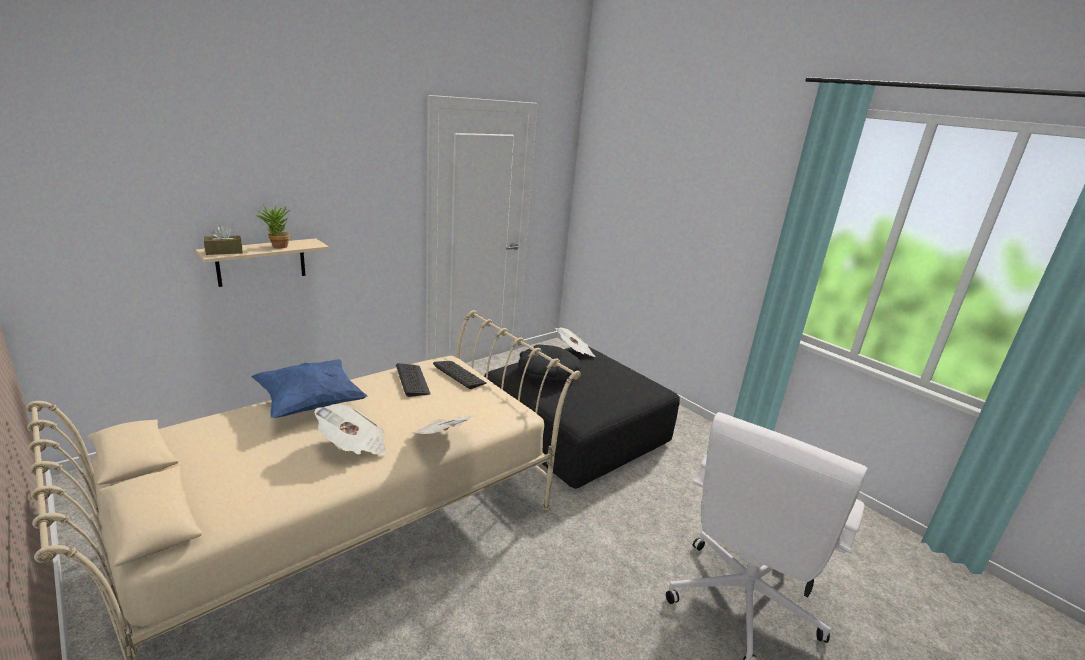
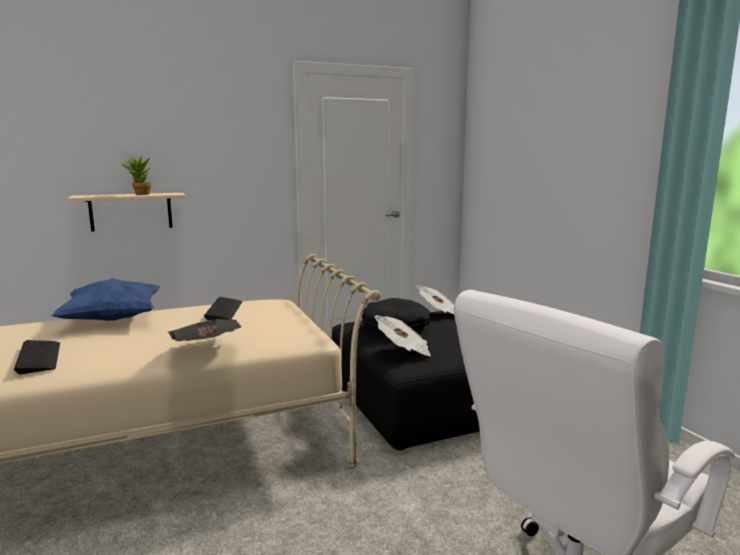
camera: 20 degrees right, 10 degrees down
(224, 251) = (91, 195): brown tissue box -> none
(354, 446) = (115, 348): newspaper -> newspaper (403, 350)
(459, 375) = (275, 309): keyboard -> keyboard (39, 357)

